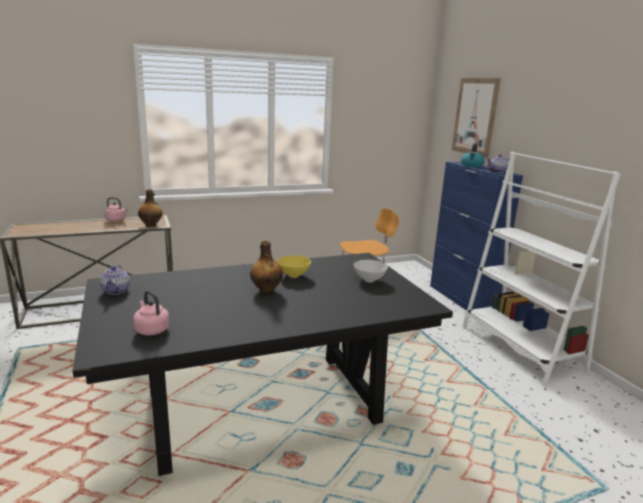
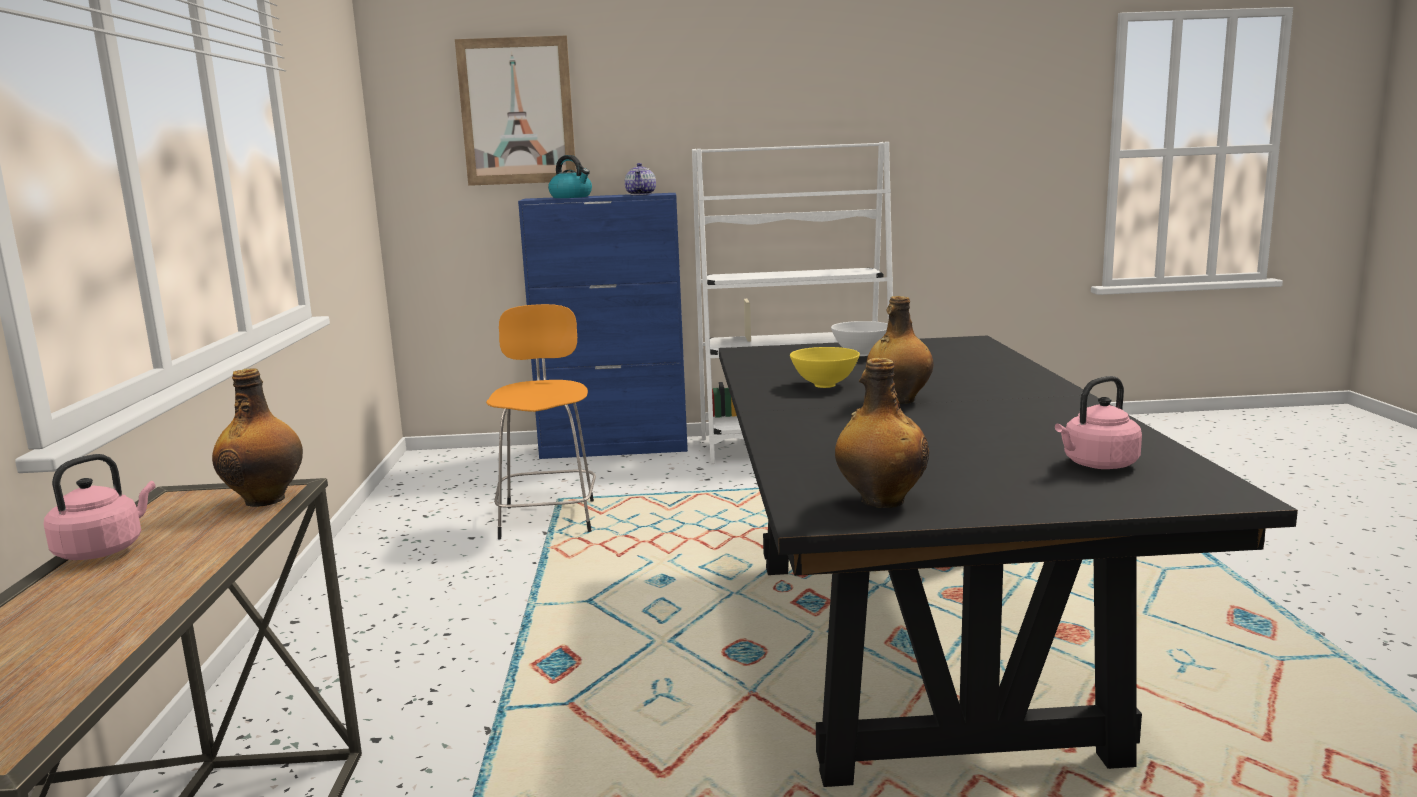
camera: 70 degrees left, 5 degrees down
(116, 290) = (880, 501): teapot -> bottle

